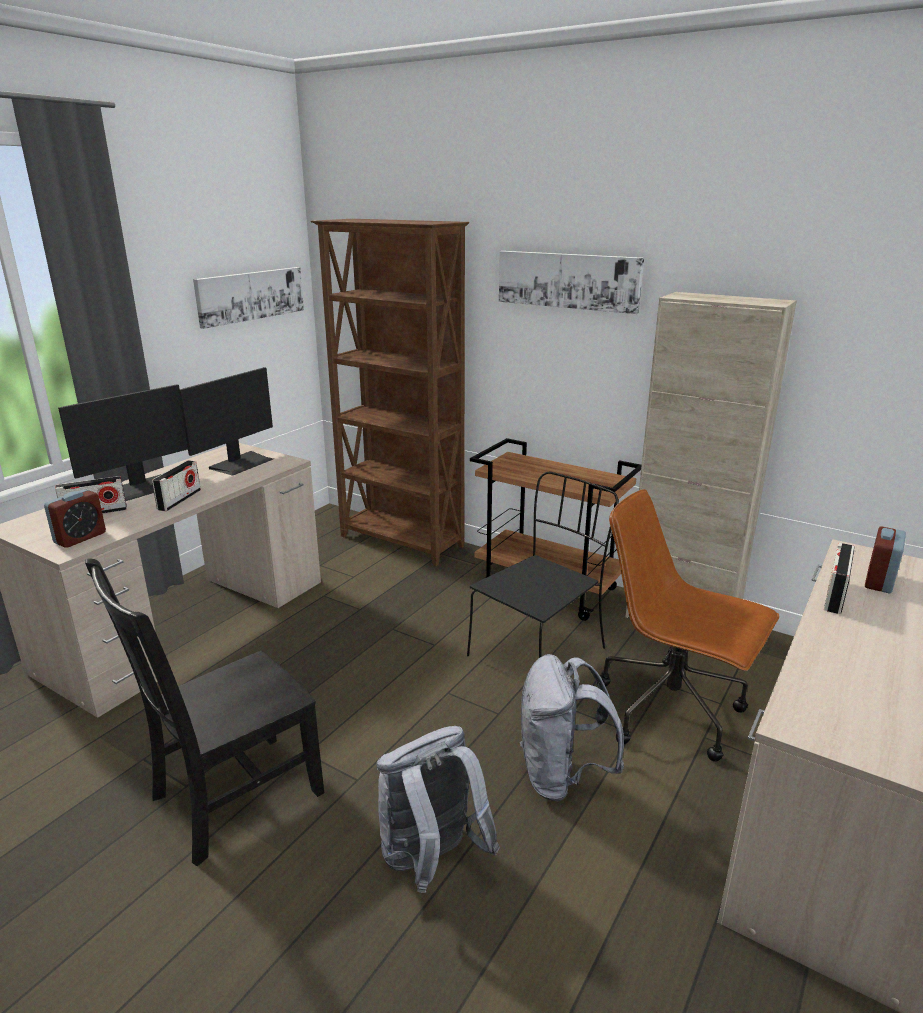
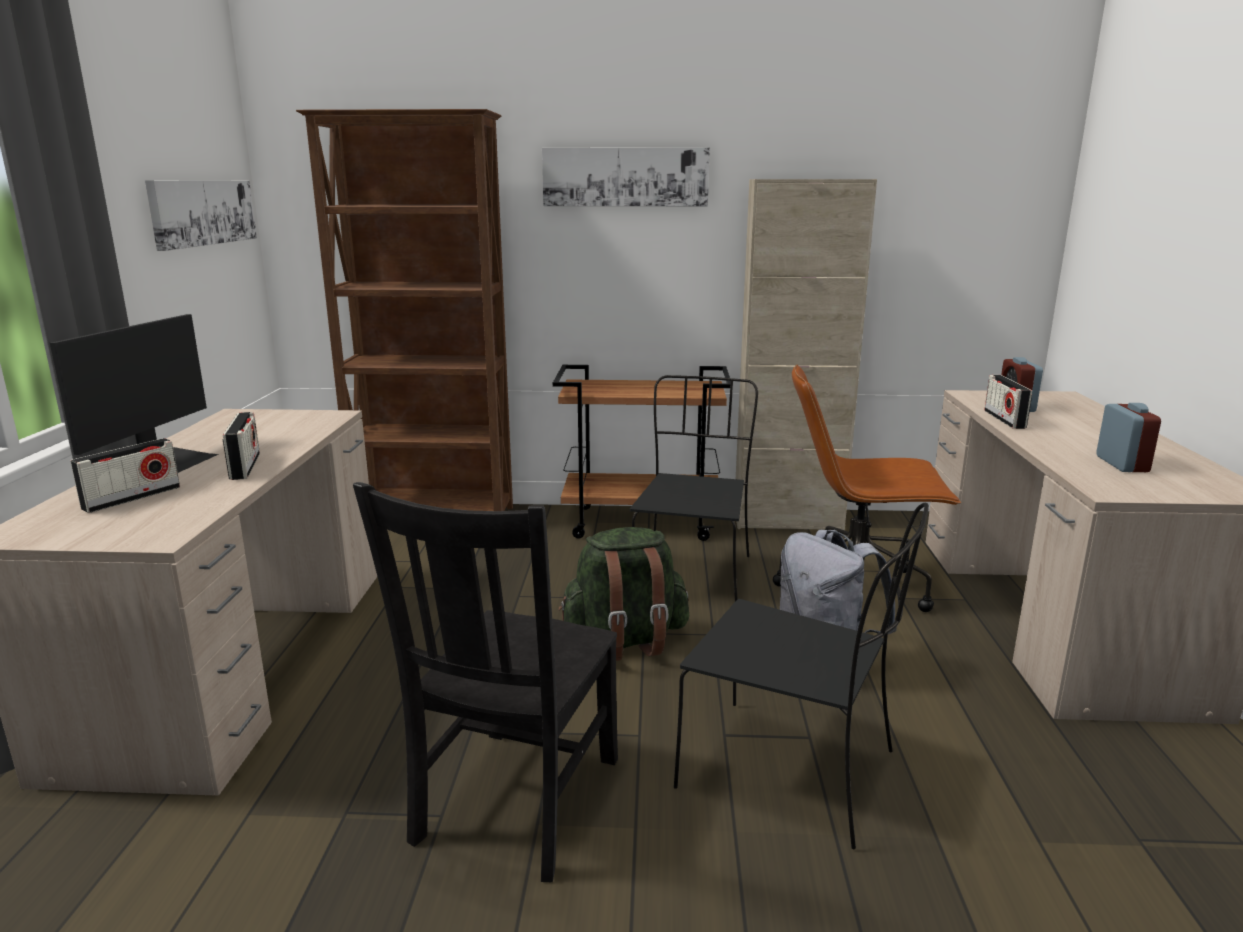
camera: 30 degrees left, 5 degrees down
(80, 538) = (158, 523): alarm clock -> alarm clock (1122, 464)
(241, 463) = (270, 424): monitor -> none
(427, 695) = (625, 641): none -> green backpack
(431, 861) = (792, 771): grey backpack -> black chair

